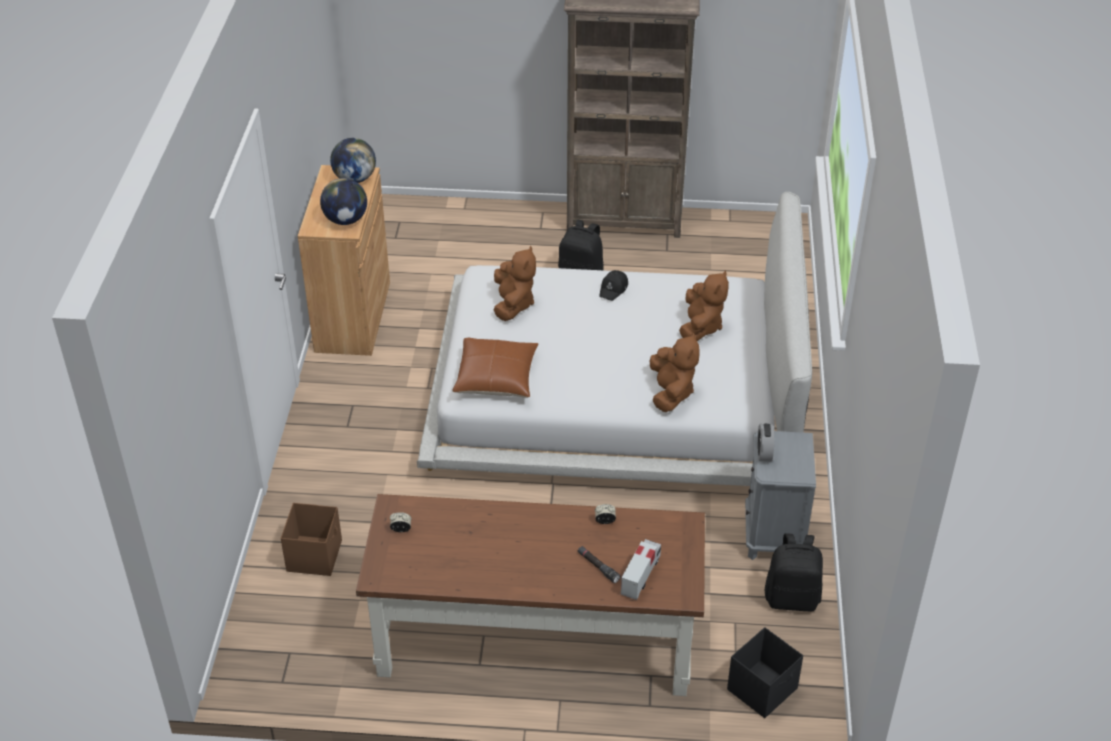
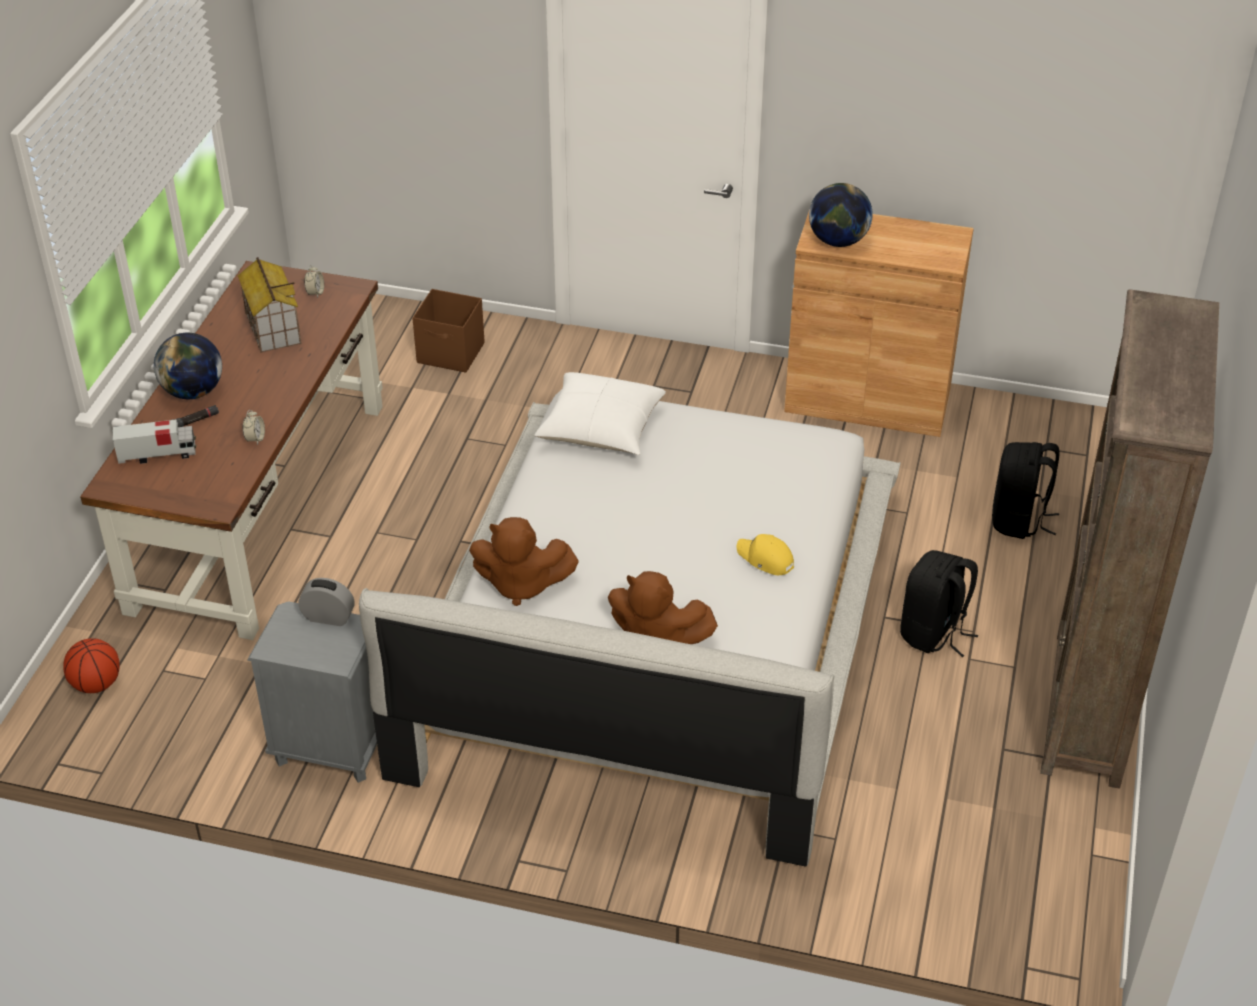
camera: 100 degrees right, 0 degrees up
(355, 179) = (935, 252): globe -> globe (193, 391)
(457, 546) = (272, 328): none -> toy house
(496, 377) = (601, 427): brown pillow -> white pillow
(513, 304) = (748, 456): brown plush toy -> none
(613, 289) = (765, 559): black cap -> yellow cap
(640, 576) = (158, 455): toy truck -> toy truck turned 45 degrees counterclockwise
(763, 689) = (96, 684): black storage box -> basketball
(792, 598) = (218, 743): black backpack -> black backpack (1019, 520)

